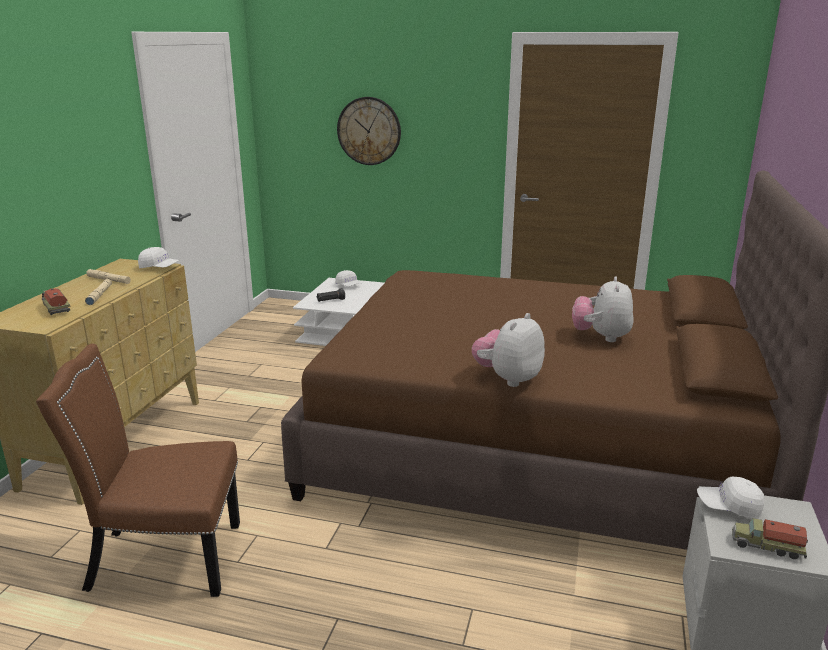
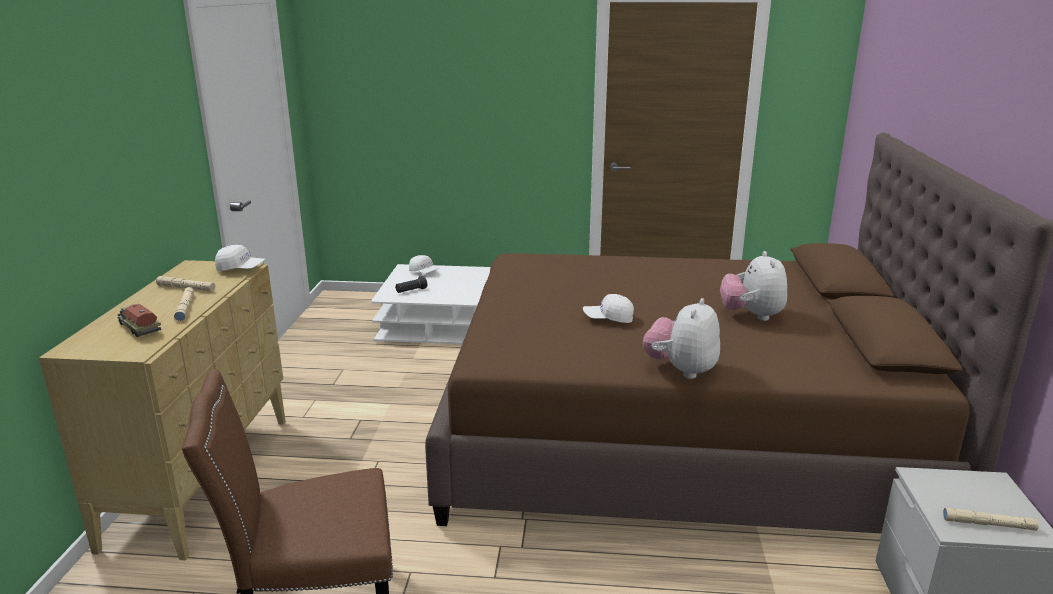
camera: 10 degrees left, 0 degrees up
(369, 131) = (439, 99): wall clock -> none
(729, 507) = (934, 486): white cap -> white cap (608, 319)
(767, 546) = (988, 524): toy truck -> beige flashlight

